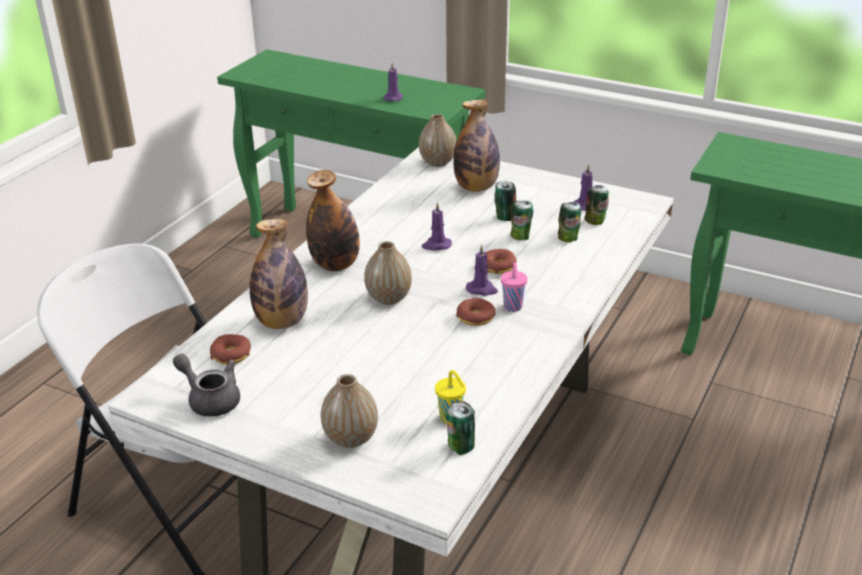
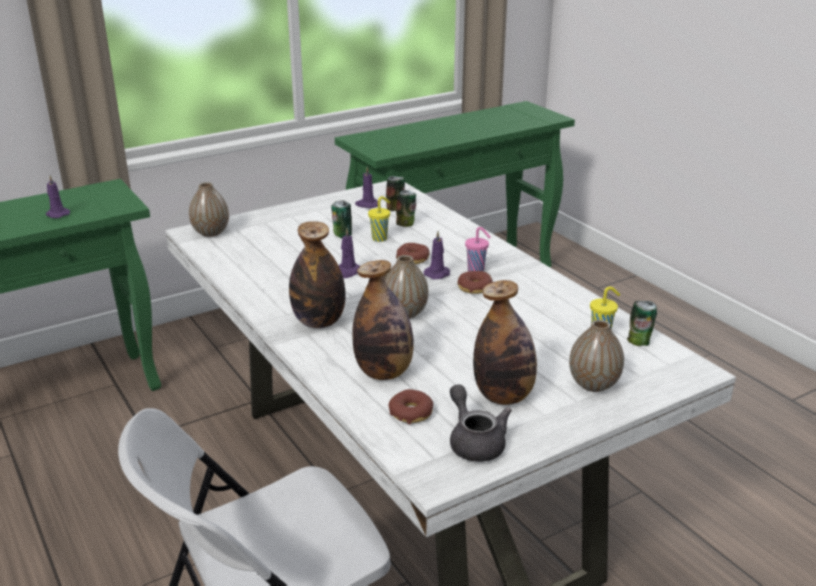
camera: 60 degrees left, 5 degrees down
(210, 399) = (474, 442): grey teapot -> grey teapot turned 90 degrees clockwise
(476, 187) = (279, 231): bottle -> bottle (503, 396)
(521, 237) = (380, 238): can -> yellow cup

